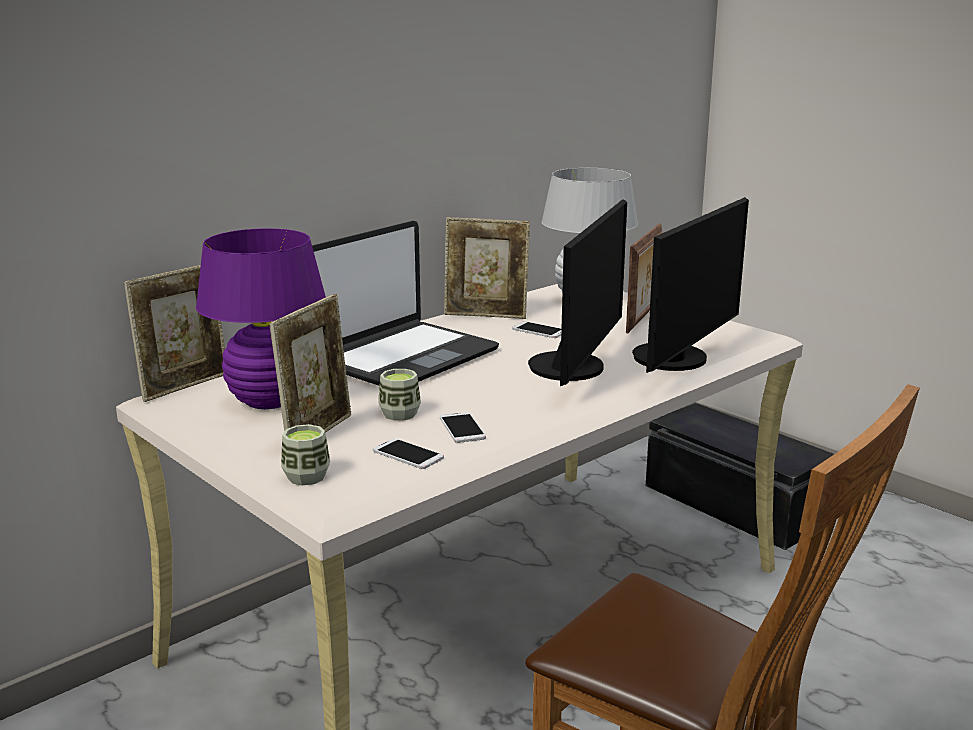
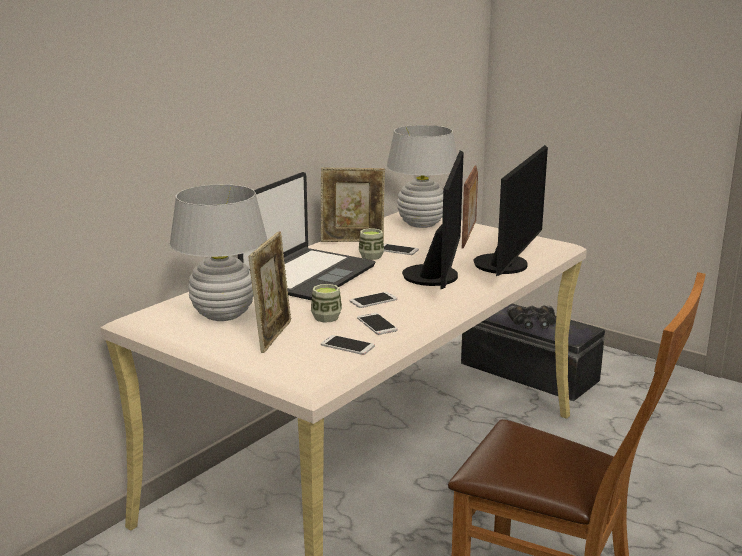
camera: 10 degrees left, 0 degrees up
(185, 386) = (151, 308): picture frame -> none
(270, 401) = (223, 314): purple table lamp -> white table lamp
(306, 477) = (282, 366): cup -> cup (371, 256)
(473, 395) = (373, 300): none -> phone
(740, 438) = (532, 322): none -> black binoculars

